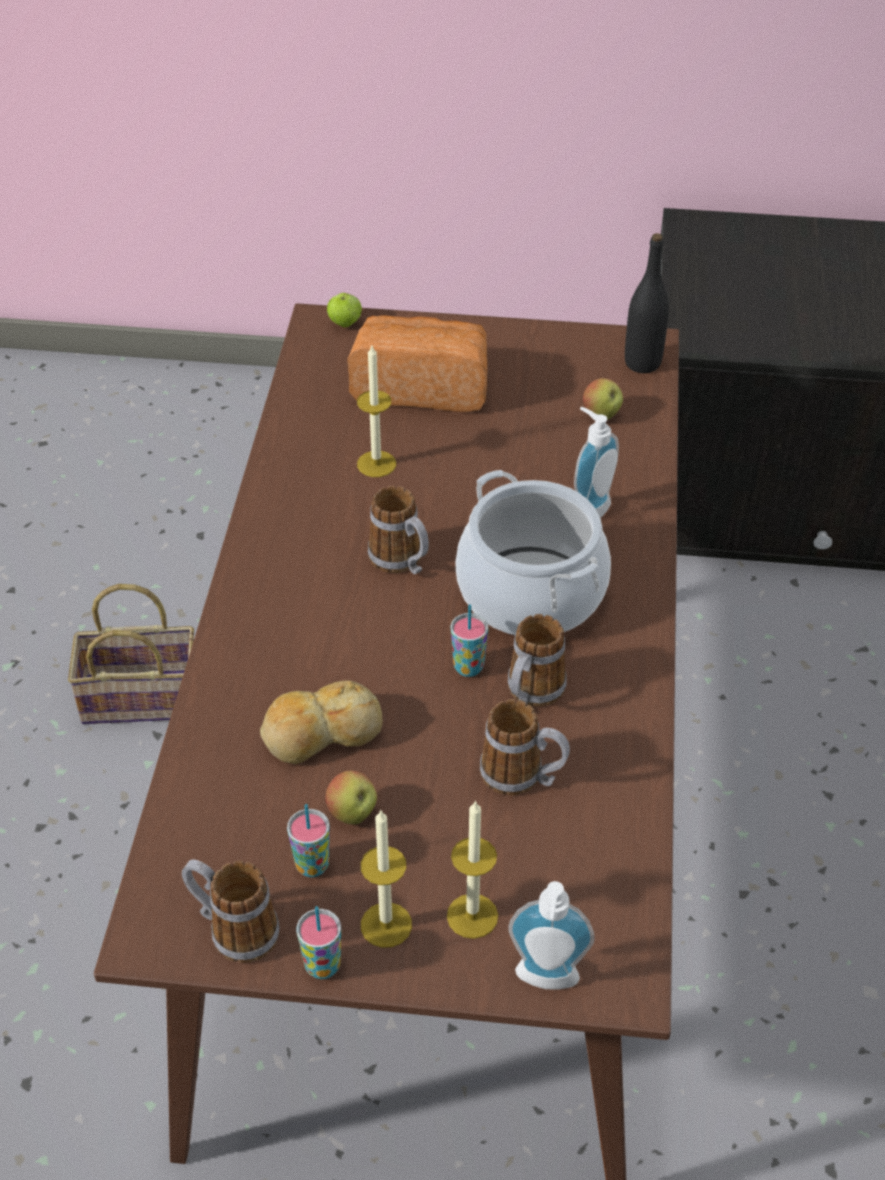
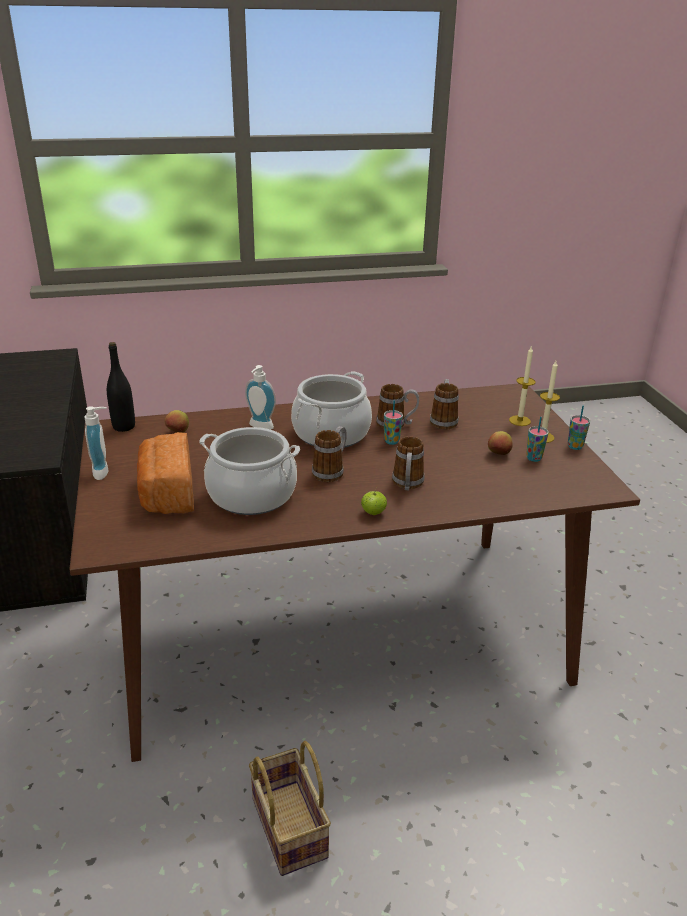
camera: 110 degrees left, 15 degrees down
(233, 929) = (582, 470): mug -> mug (407, 485)
(321, 733) = (463, 471): bread -> none
(345, 323) = (97, 538): apple -> apple (373, 513)
(376, 464) = (252, 495): candle -> cooking pot
(546, 982) = (531, 403): soap dispenser -> soap dispenser (104, 472)

